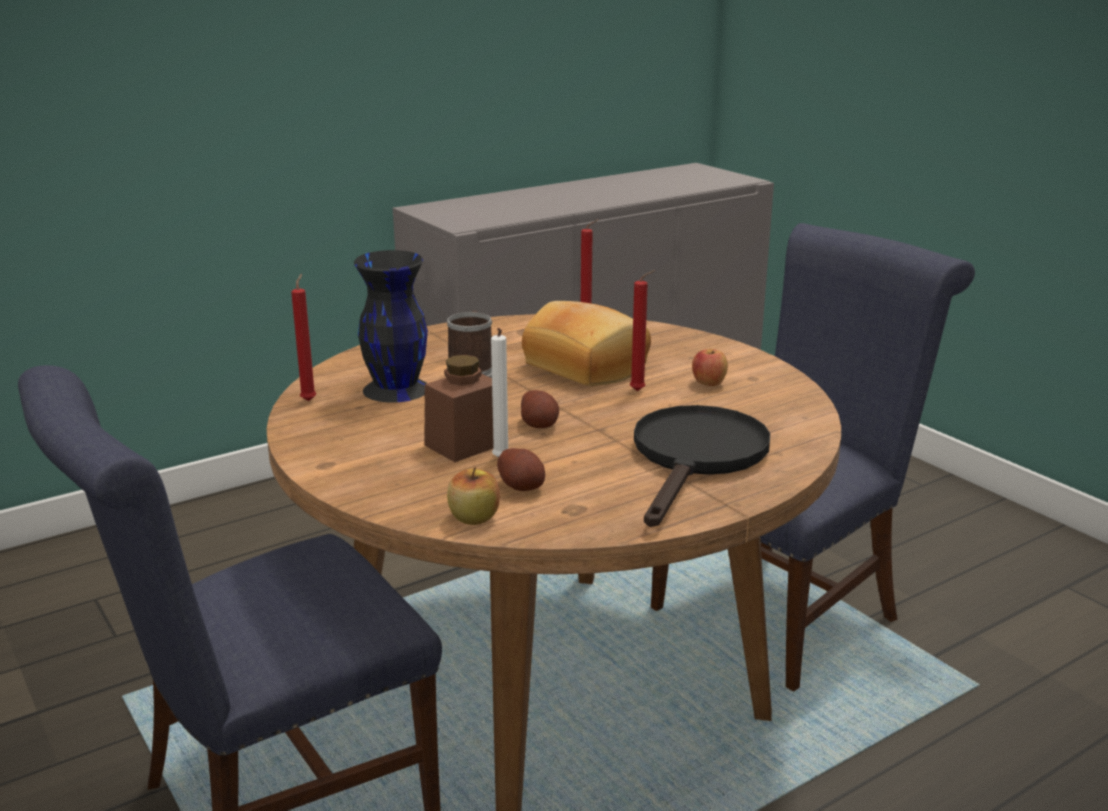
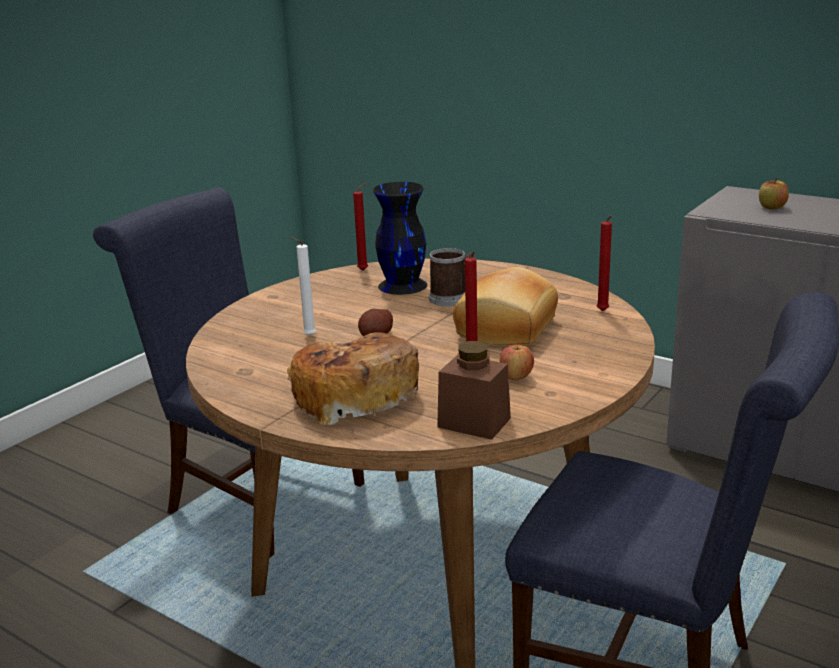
camera: 70 degrees right, 0 degrees up
(465, 444) = (326, 322): brown jar -> brown jar (474, 422)
(474, 518) = (219, 346): apple -> apple (772, 207)
(522, 486) = (271, 350): potato -> none
(696, 458) = (353, 396): black frying pan -> bread

